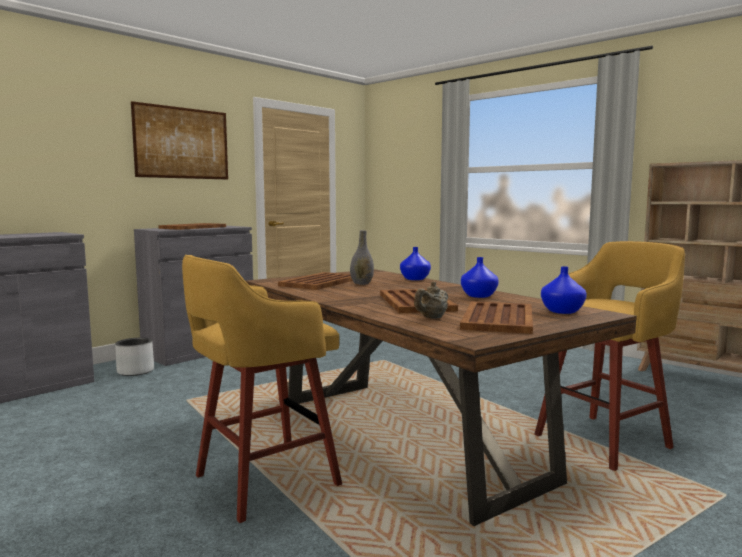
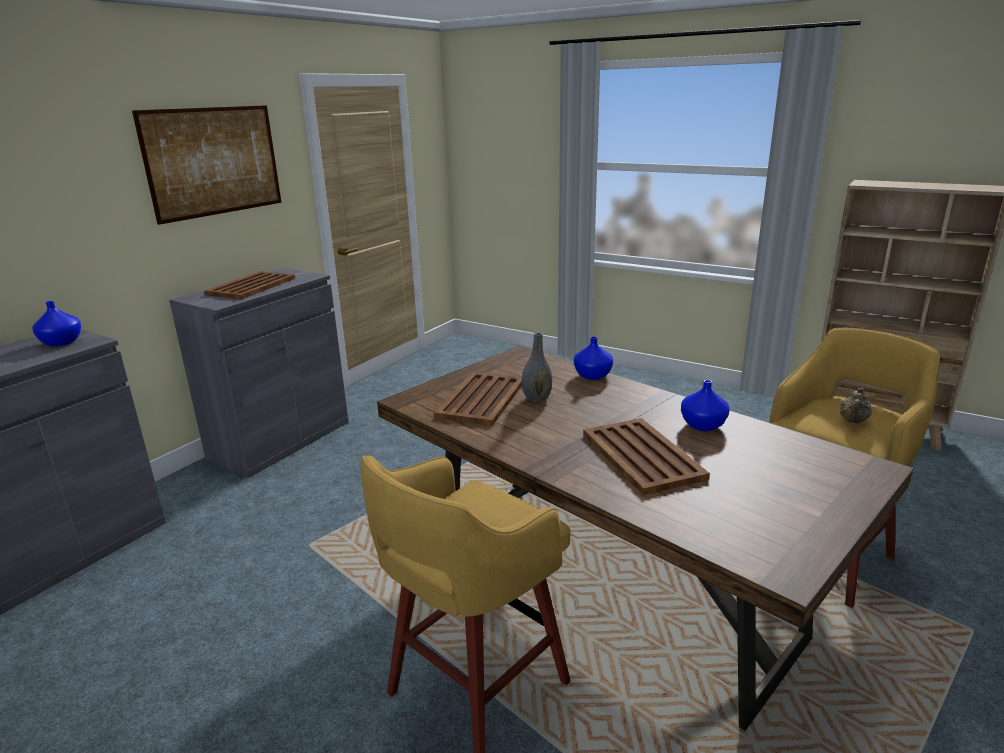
camera: 10 degrees left, 15 degrees up
(136, 371) = (213, 494): grey planter -> none
(431, 318) = (692, 507): beige teapot -> beige teapot (853, 421)
(498, 318) = (770, 498): brown tray -> none
(562, 311) = (827, 465): blue vase -> blue vase (62, 342)

